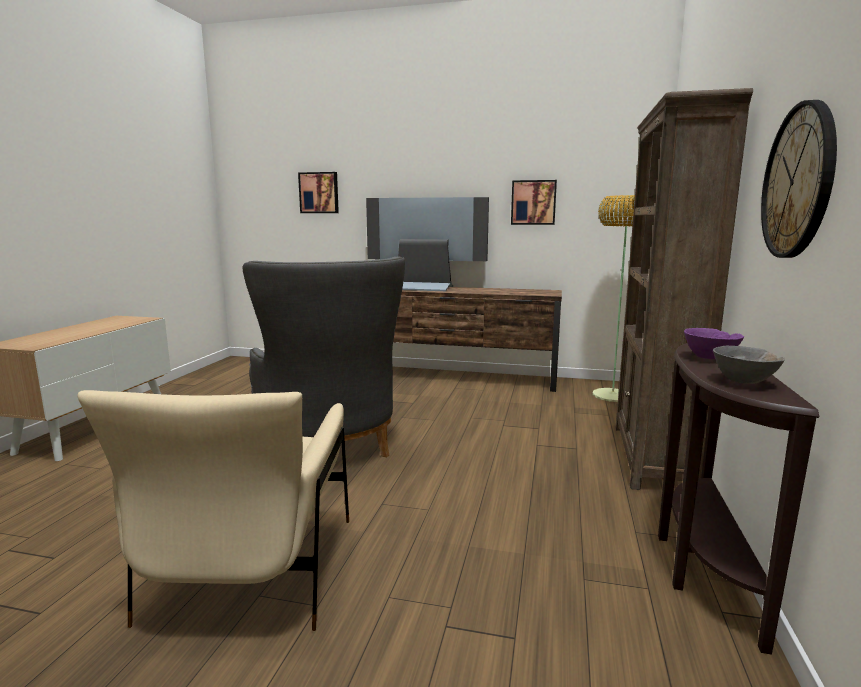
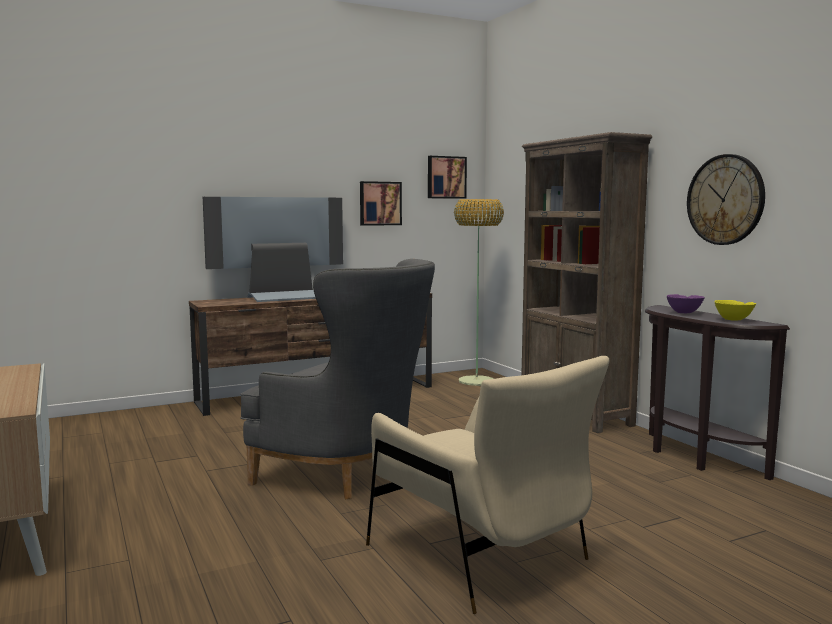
camera: 40 degrees left, 5 degrees down
(319, 193) = (131, 189): picture -> picture (446, 177)
(744, 382) = (733, 320): grey bowl -> yellow bowl

